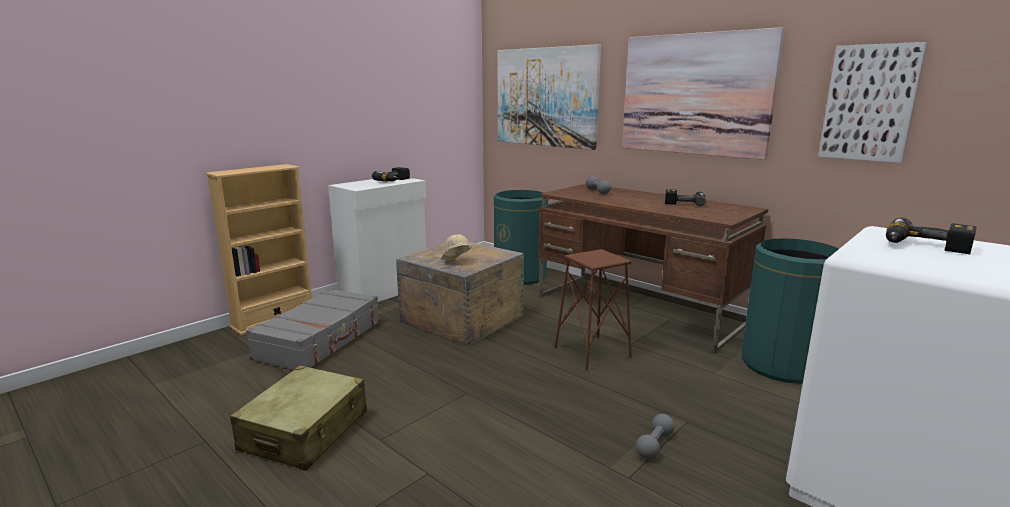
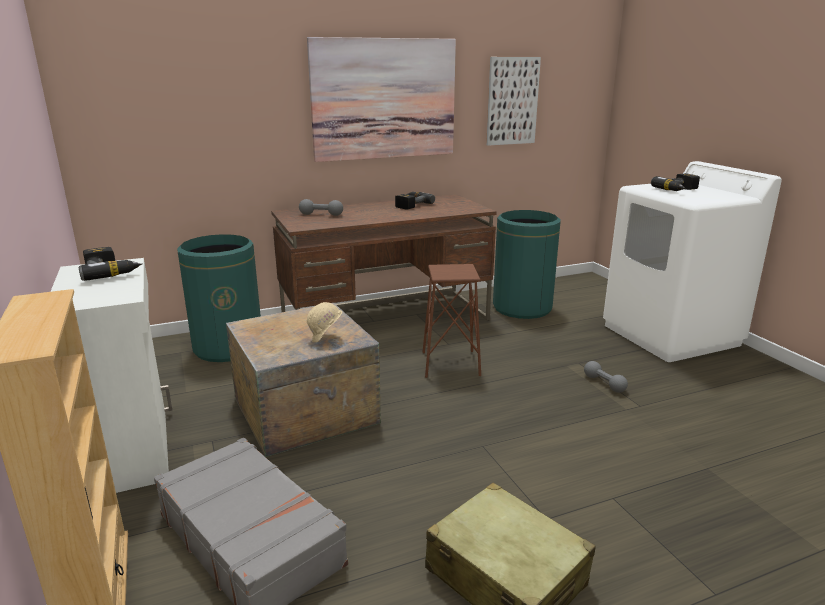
camera: 65 degrees left, 5 degrees up
(546, 97) = (188, 110): picture -> none

